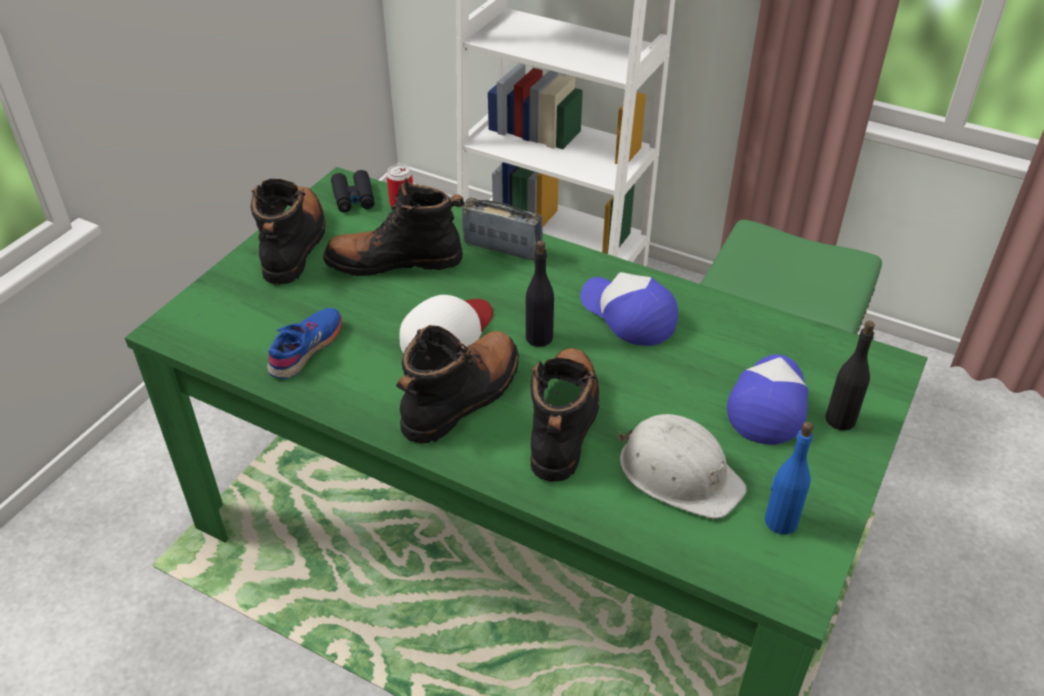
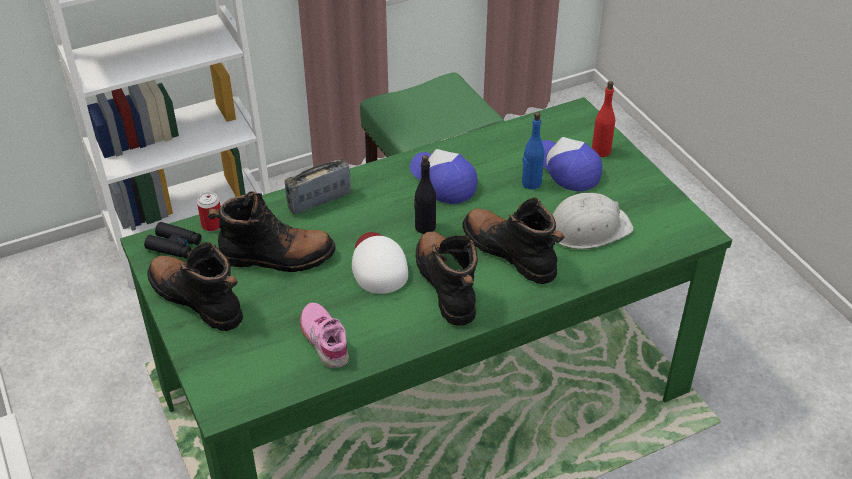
camera: 55 degrees left, 0 degrees up
(306, 349) = (325, 339): blue shoe -> pink shoe
(395, 262) = (276, 257): black boot -> black boot turned 120 degrees counterclockwise
(628, 315) = (442, 181): cap -> cap turned 60 degrees clockwise
(780, 521) = (650, 211): blue bottle -> blue bottle (531, 183)
(840, 419) = (600, 151): black bottle -> red bottle

